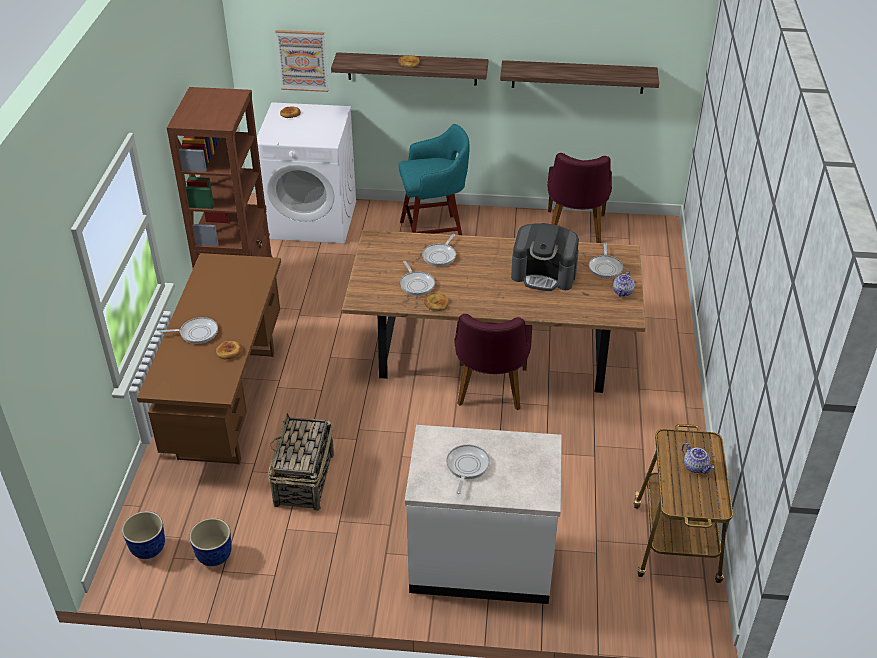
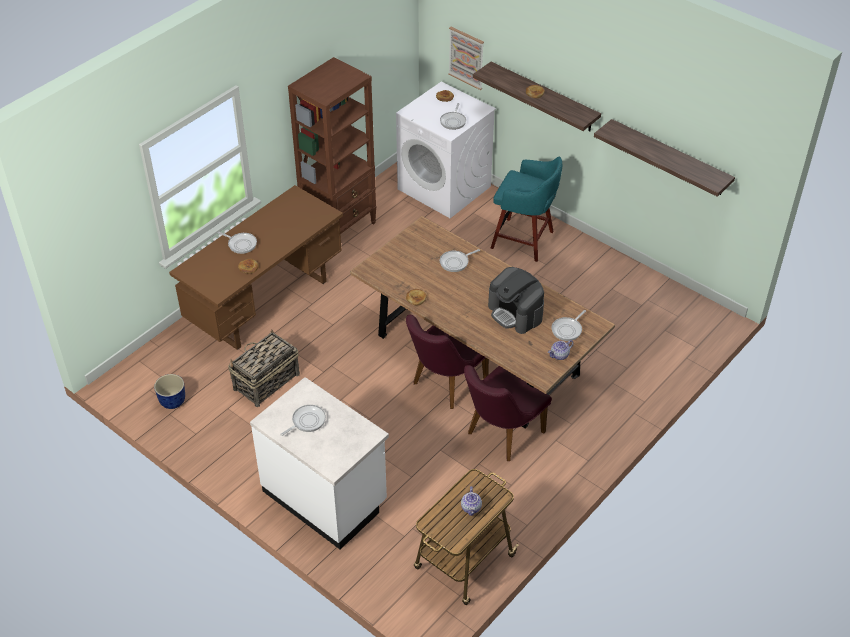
camera: 35 degrees right, 5 degrees up
(148, 549) = (140, 376): planter -> none
(416, 284) = (417, 276): frying pan -> frying pan (453, 121)
(574, 231) = (638, 289): purple chair -> purple chair (500, 435)

